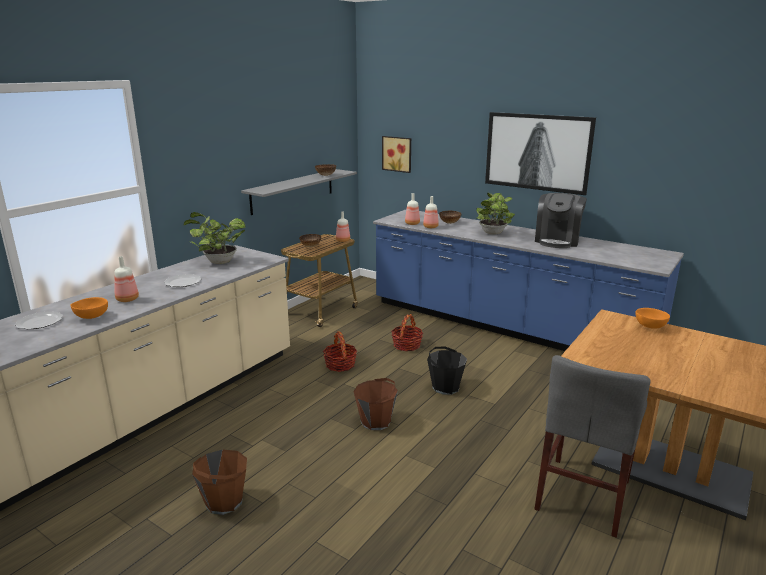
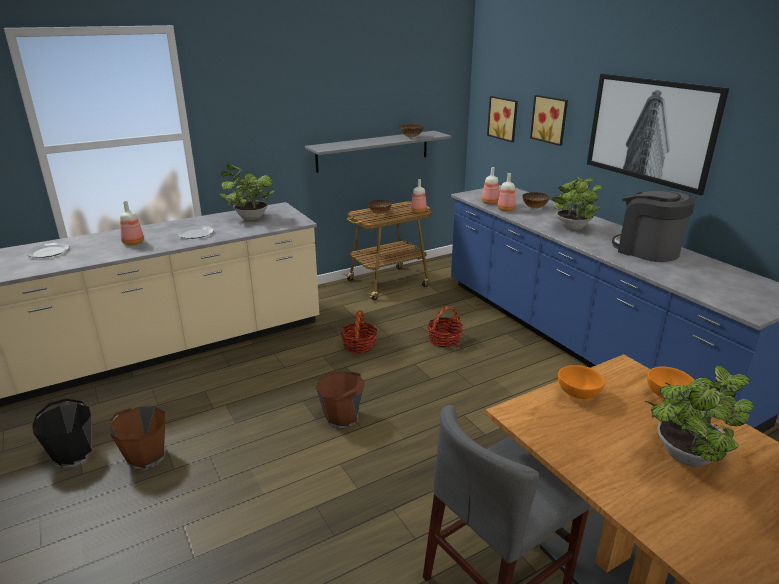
camera: 25 degrees right, 5 degrees up
(91, 317) = (88, 254): orange bowl -> orange bowl (577, 393)
(445, 151) = (550, 119): none -> picture
(445, 387) = (446, 399): black bucket -> black bucket (72, 453)
(557, 240) = (646, 250): coffee machine -> coffee machine turned 90 degrees clockwise
(694, 357) = (684, 457): none -> potted plant

